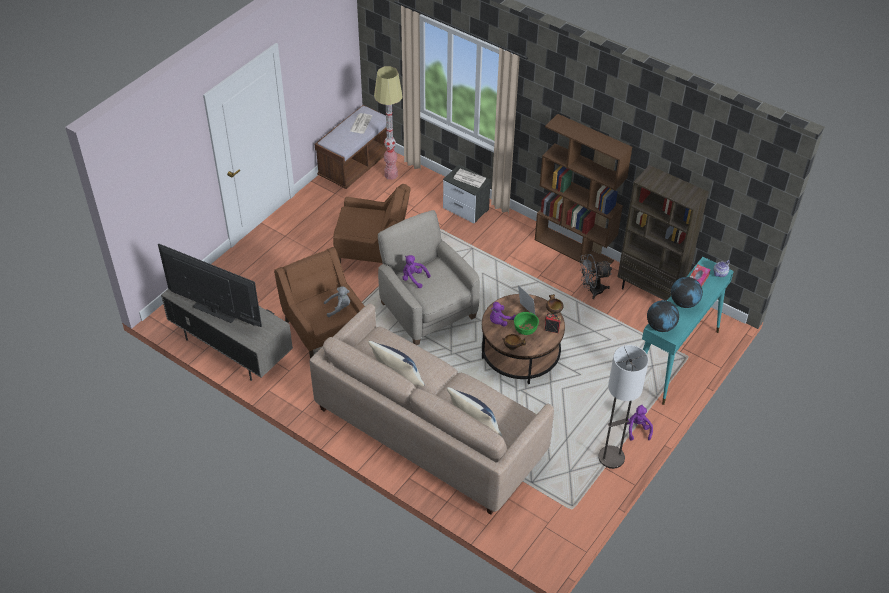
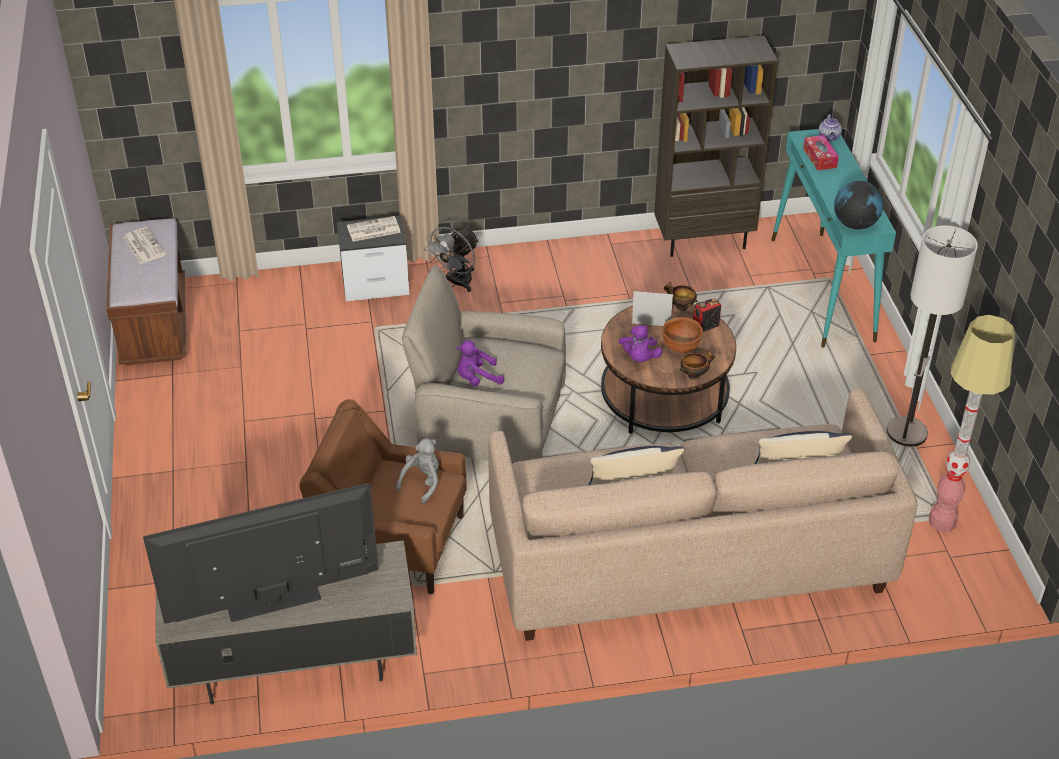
camera: 45 degrees left, 5 degrees down
(373, 253) = (328, 410): brown armchair -> none
(391, 175) = (221, 306): floor lamp -> floor lamp (942, 522)
(525, 330) = (681, 348): green bowl -> brown bowl
(574, 250) = (564, 250): brown bookcase -> none
(592, 290) = (643, 278): grey fan -> grey fan (456, 283)
(637, 429) = (888, 385): purple plush toy -> none
(684, 302) = (840, 187): globe -> none

